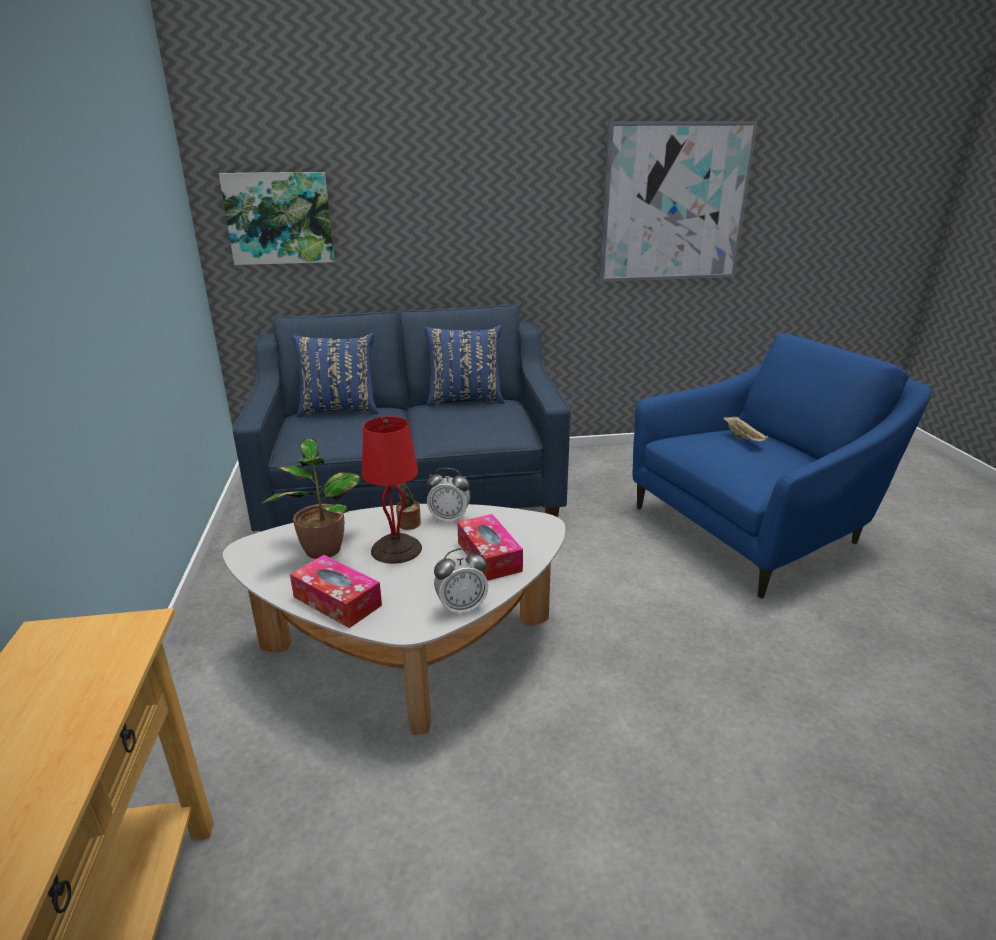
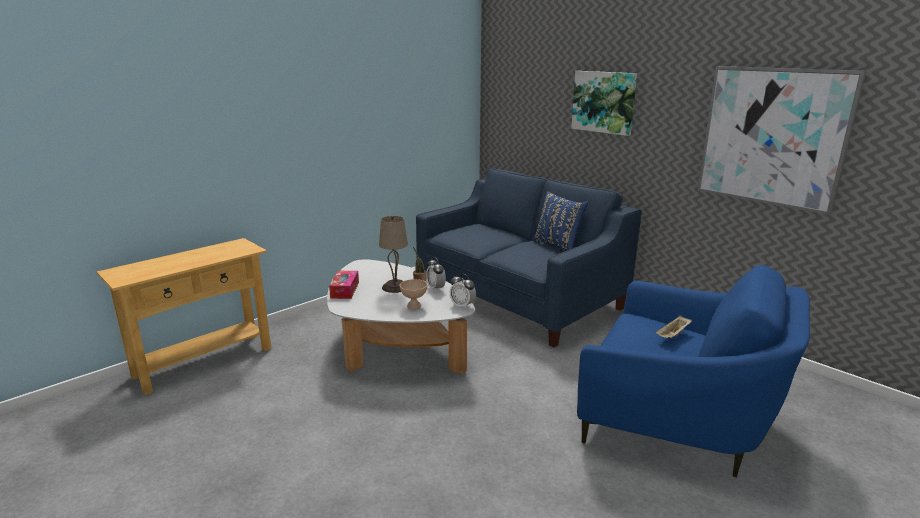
camera: 55 degrees right, 5 degrees down
(279, 218) = (514, 113): picture -> picture (604, 102)
(322, 548) = (378, 274): potted plant -> none
(339, 410) = (494, 228): blue pillow -> none
(397, 549) = (395, 287): red table lamp -> beige table lamp
(461, 608) = (366, 313): alarm clock -> alarm clock (462, 306)
(489, 556) = (414, 306): tissue box -> beige bowl

